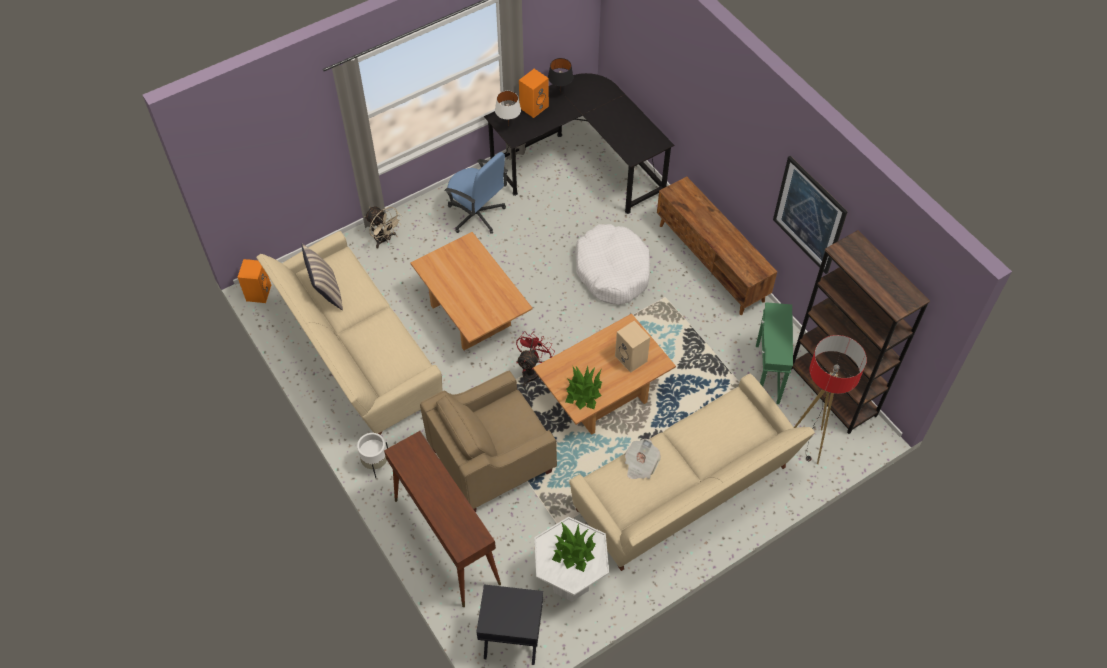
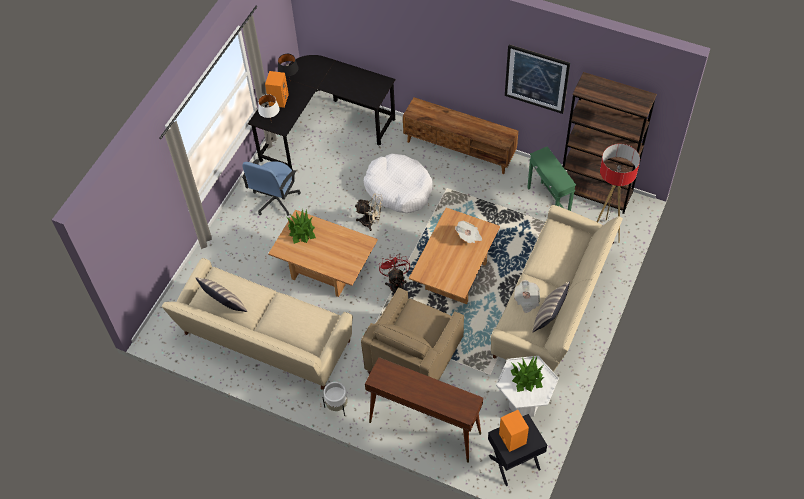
camera: 30 degrees left, 0 degrees up
(258, 292) = (156, 338): orange speaker -> orange speaker (511, 438)
(384, 239) = (221, 251): beige fan -> beige fan (371, 222)
(476, 215) = (275, 199): blue office chair -> blue office chair turned 105 degrees clockwise
(583, 392) = (454, 275): potted plant -> potted plant (302, 231)
(632, 359) = (468, 236): beige speaker -> newspaper
(651, 498) = (549, 318): none -> pillow

